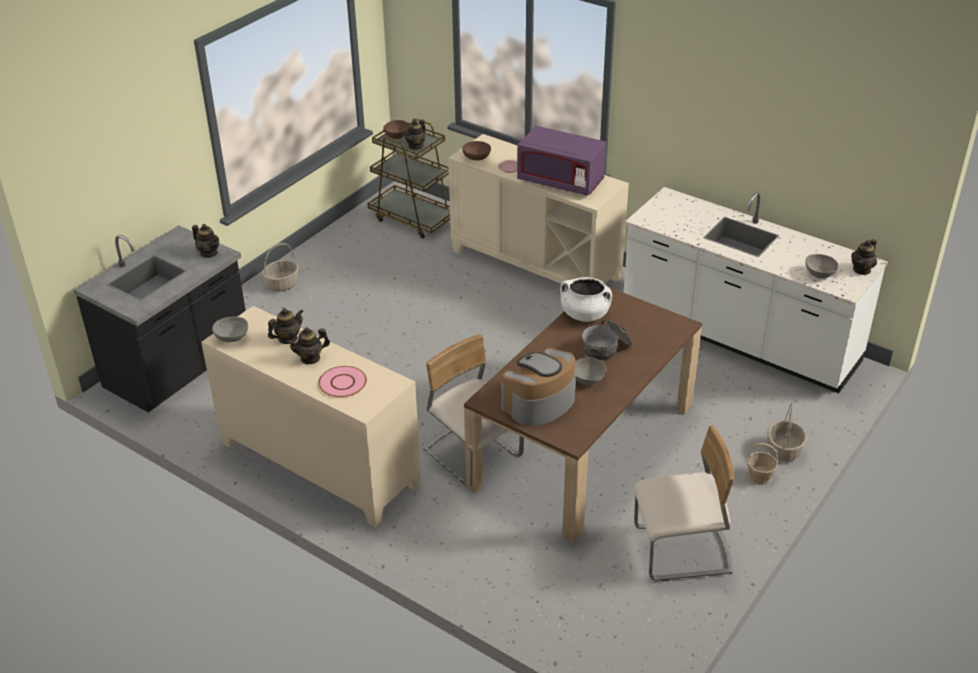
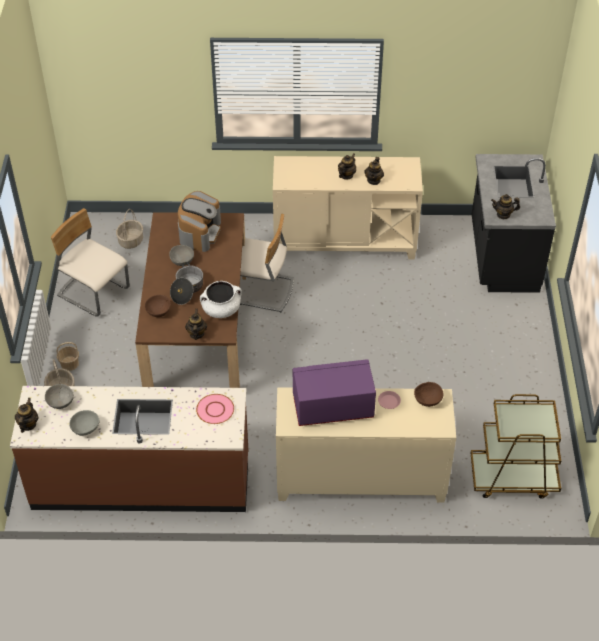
camera: 145 degrees right, 10 degrees up
(231, 338) = (406, 166): grey bowl -> grey bowl (86, 428)
(282, 284) = (526, 352): basket -> basket (131, 241)
(342, 382) = (311, 170): pink plate -> pink plate (215, 410)
(397, 136) = (542, 422): brown bowl -> brown bowl (158, 311)
(416, 146) = (512, 418): teapot -> teapot (196, 334)
(682, 551) = (94, 292): beige chair -> beige chair turned 75 degrees clockwise
(738, 338) = (141, 481): white counter -> brown counter

